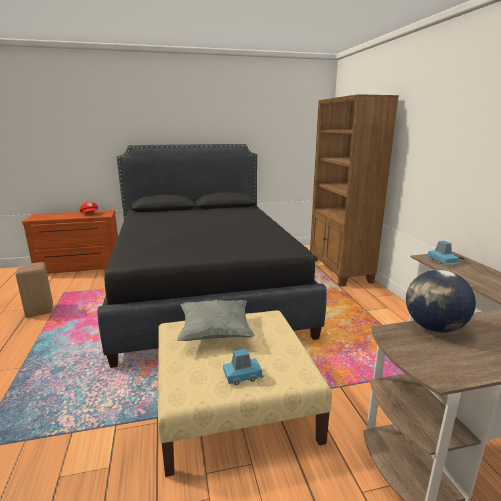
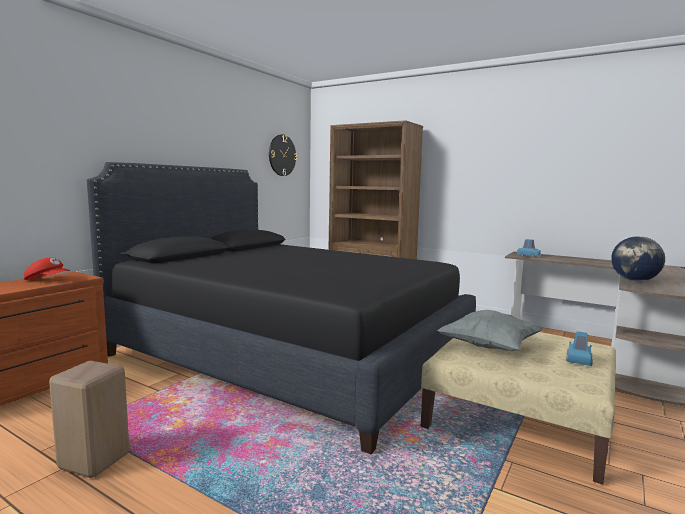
camera: 45 degrees left, 10 degrees down
(294, 128) = (282, 155): none -> wall clock

